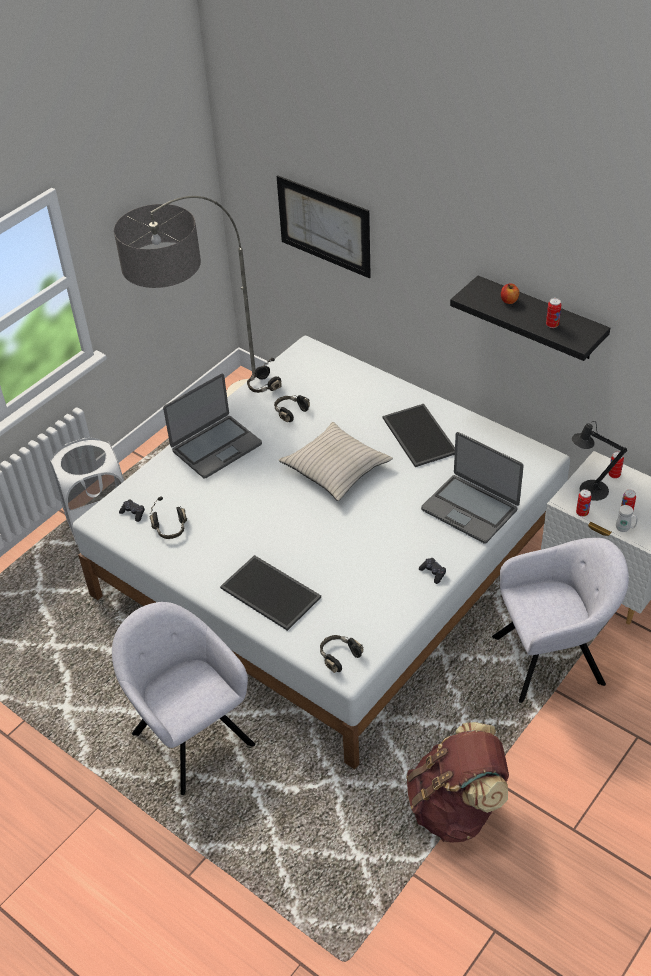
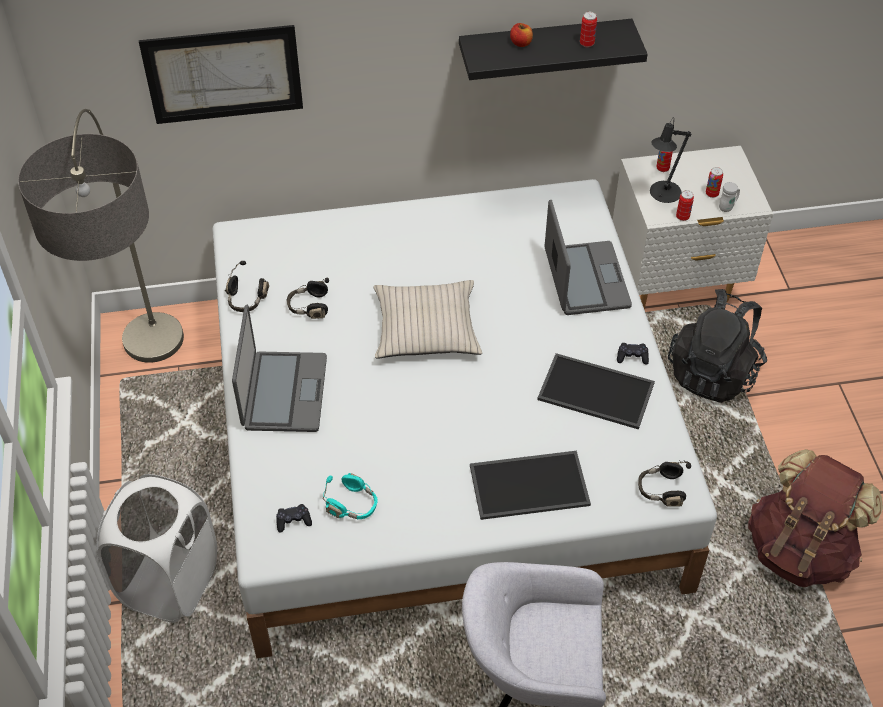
camera: 50 degrees left, 5 degrees up
(170, 529) = (353, 505): black headphones -> turquoise headphones
(417, 435) = (455, 246): tray -> tray (594, 392)
(470, 509) = (585, 279): laptop -> laptop turned 90 degrees counterclockwise
(552, 659) = (713, 372): grey armchair -> black backpack

